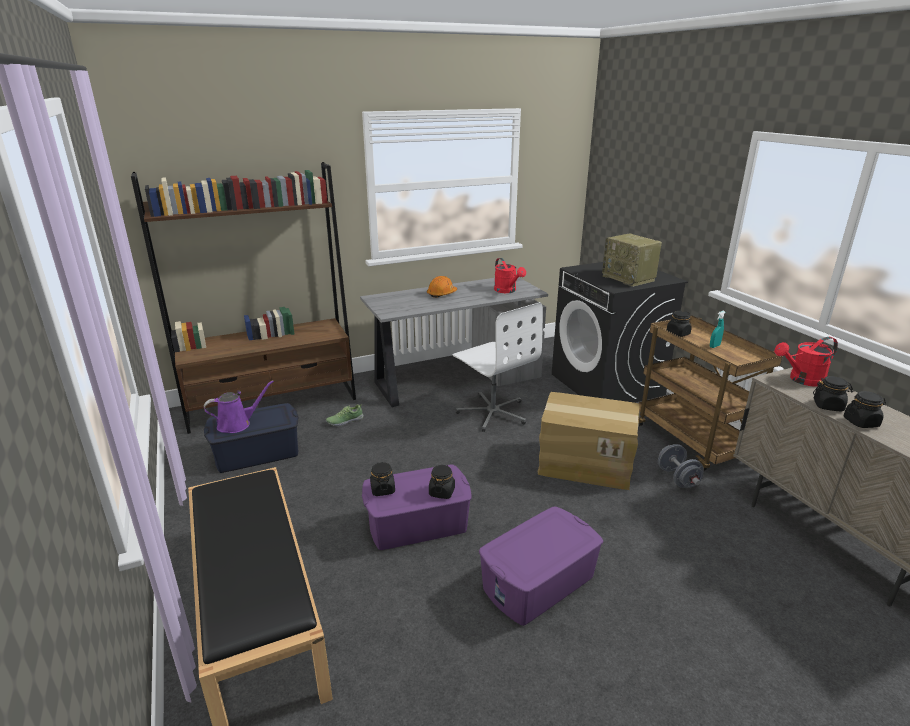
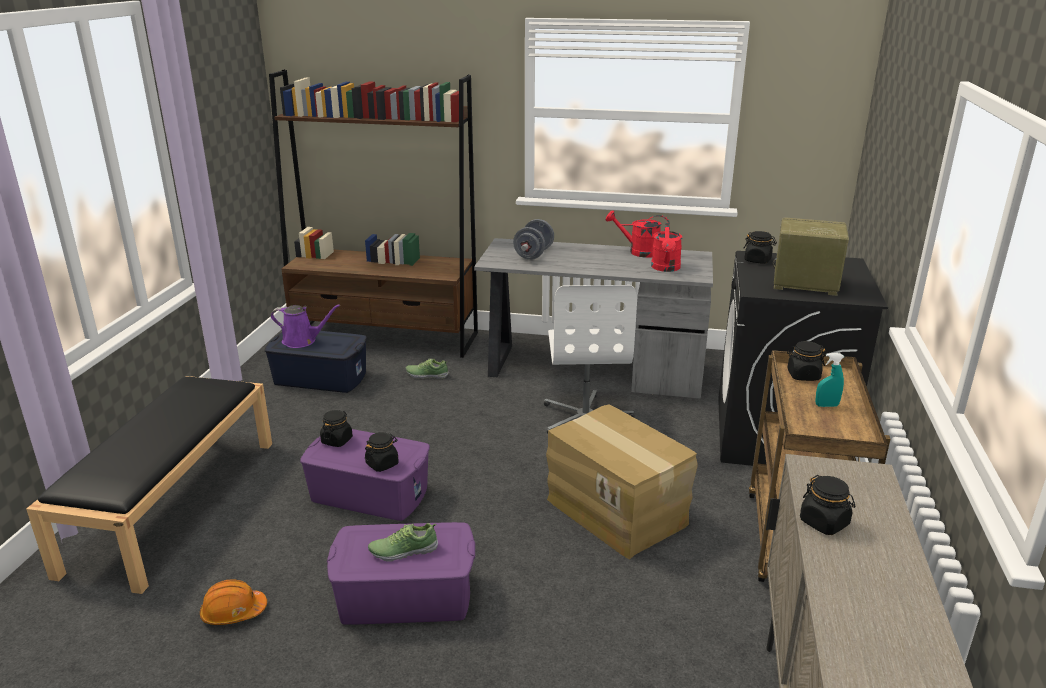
camera: 35 degrees right, 0 degrees up
(441, 294) = (582, 255): orange hard hat -> orange hard hat (233, 612)
(544, 544) = (403, 550): none -> shoe
(629, 278) = (803, 284): radio -> radio turned 105 degrees clockwise
(677, 478) = (711, 574): grey dumbbell -> grey dumbbell (533, 254)
(802, 380) = (854, 482): red watering can -> red watering can (638, 252)
(861, 422) = (831, 558): black jar -> black jar (757, 260)

